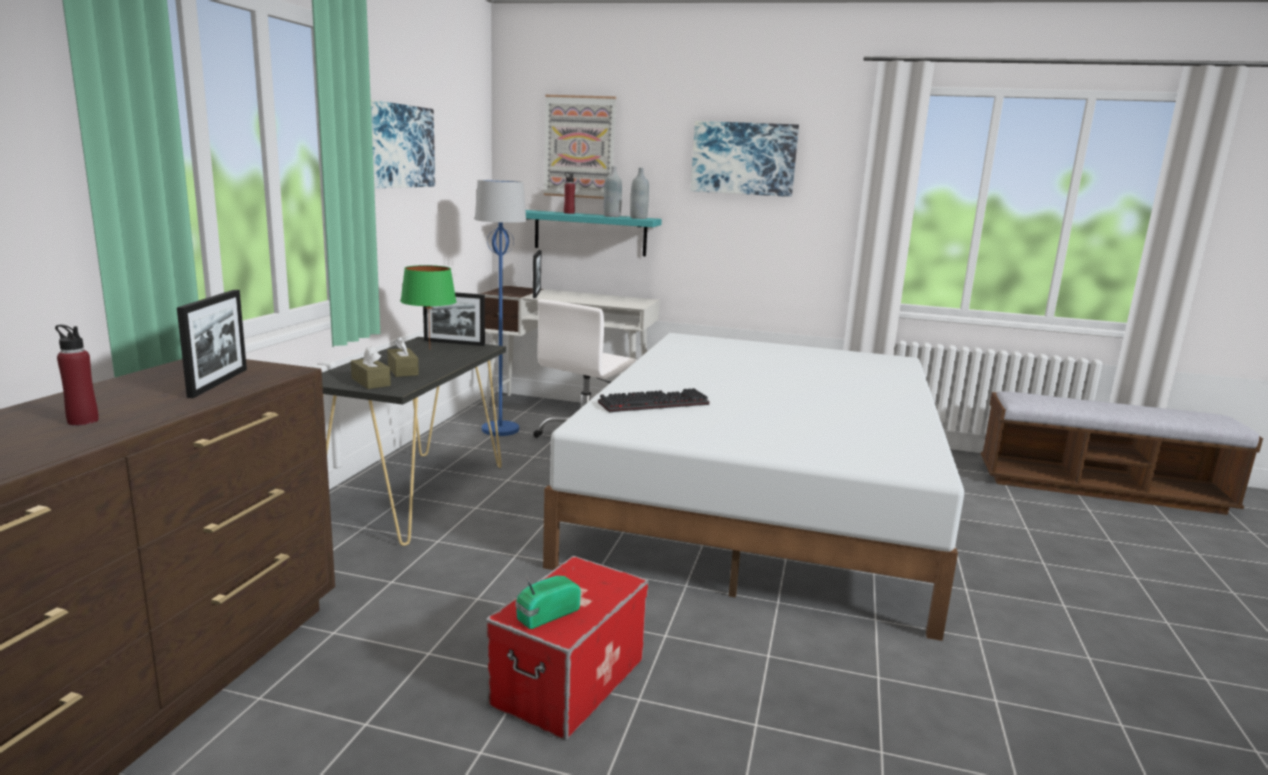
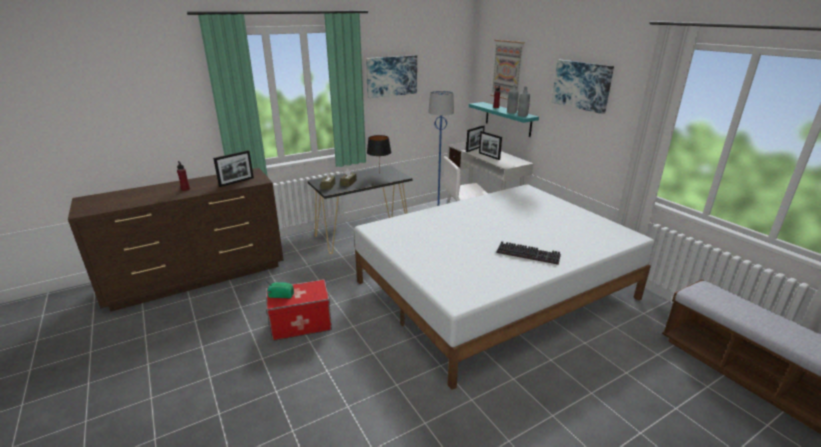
camera: 45 degrees right, 10 degrees up
(429, 349) = (379, 173): green table lamp -> black table lamp
(454, 343) = (395, 171): picture frame -> picture frame (489, 156)
(654, 403) = (420, 224): keyboard -> keyboard (529, 254)

